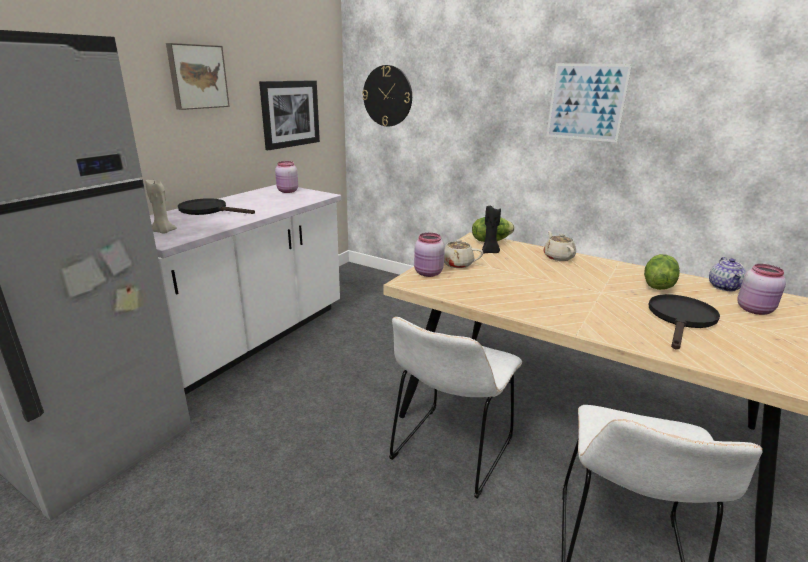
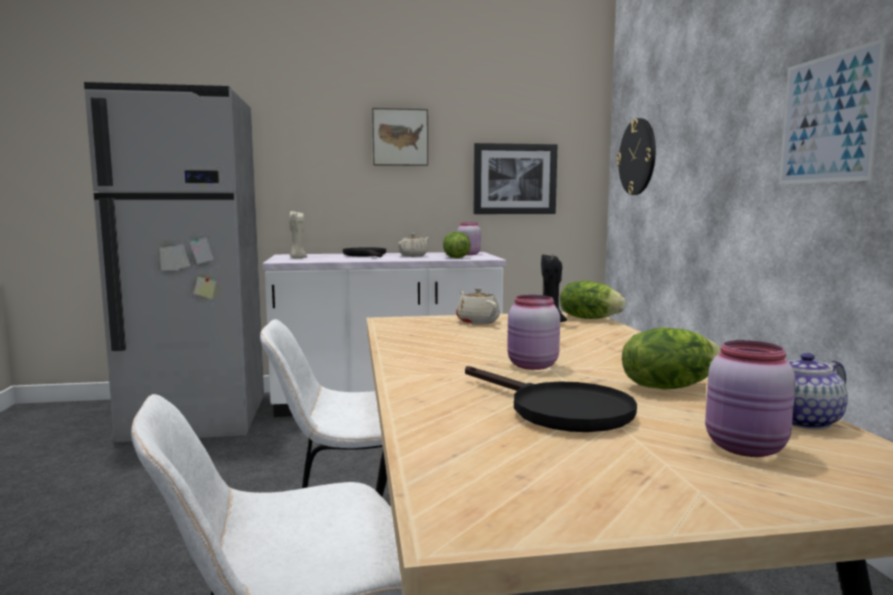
camera: 50 degrees right, 15 degrees down
(299, 199) = (455, 257): none -> lettuce
(428, 273) = (426, 320): pink jar -> pink jar (531, 366)
(558, 257) = (623, 341): beige teapot -> beige teapot (414, 256)
(681, 319) = (557, 409): black frying pan -> black frying pan turned 60 degrees clockwise

